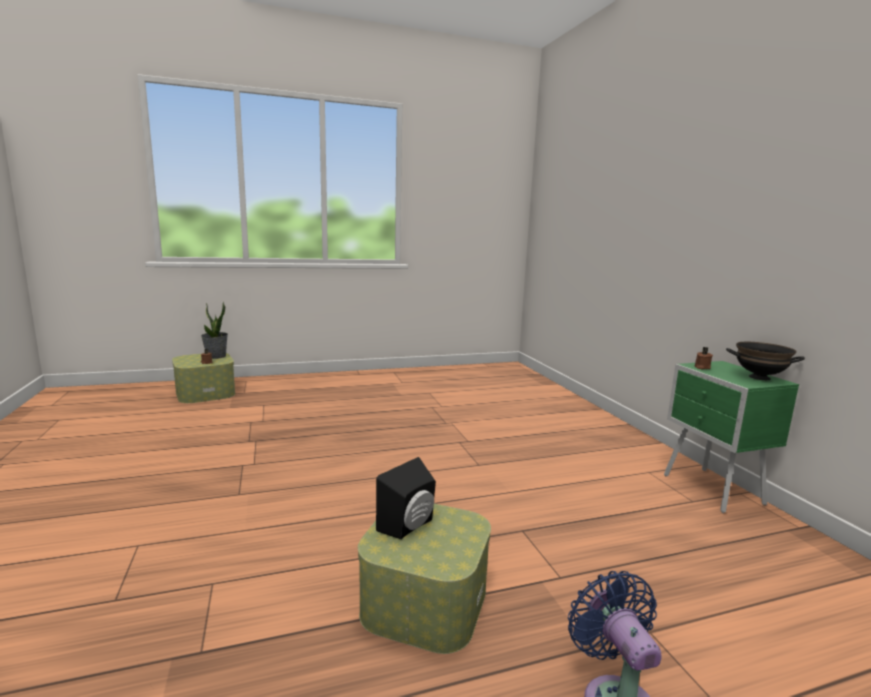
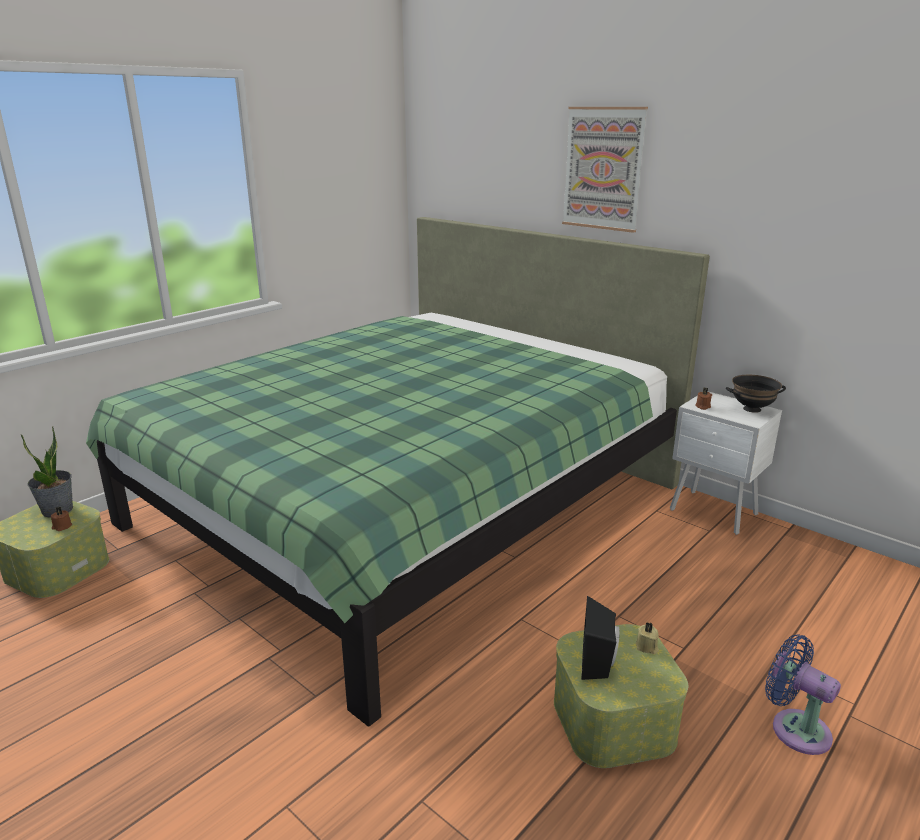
camera: 30 degrees left, 10 degrees up
(434, 414) = (404, 504): none -> green bed
(468, 533) = (647, 647): none -> beige candle
(652, 156) = (603, 169): none -> picture
(713, 491) = (714, 513): green nightstand -> white nightstand

